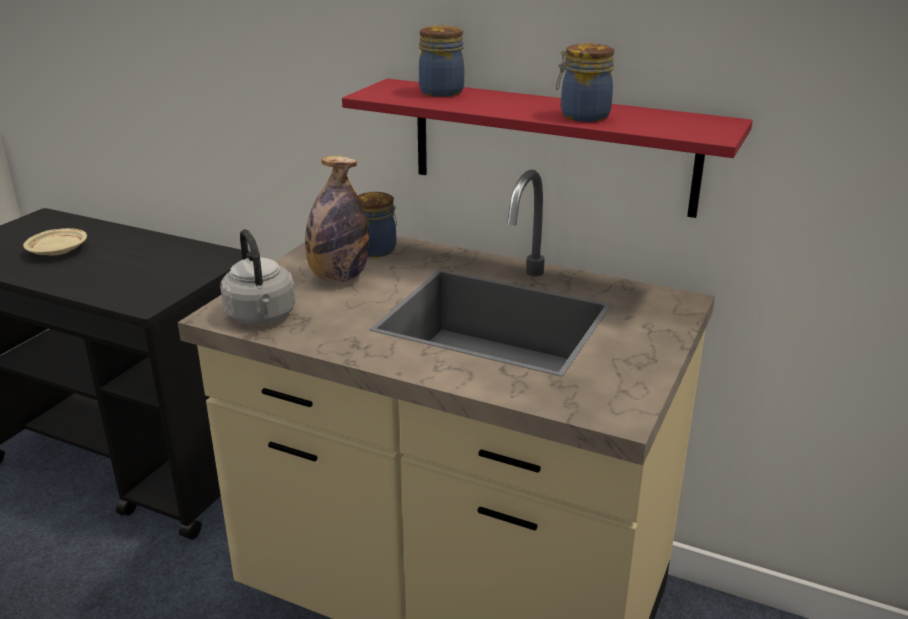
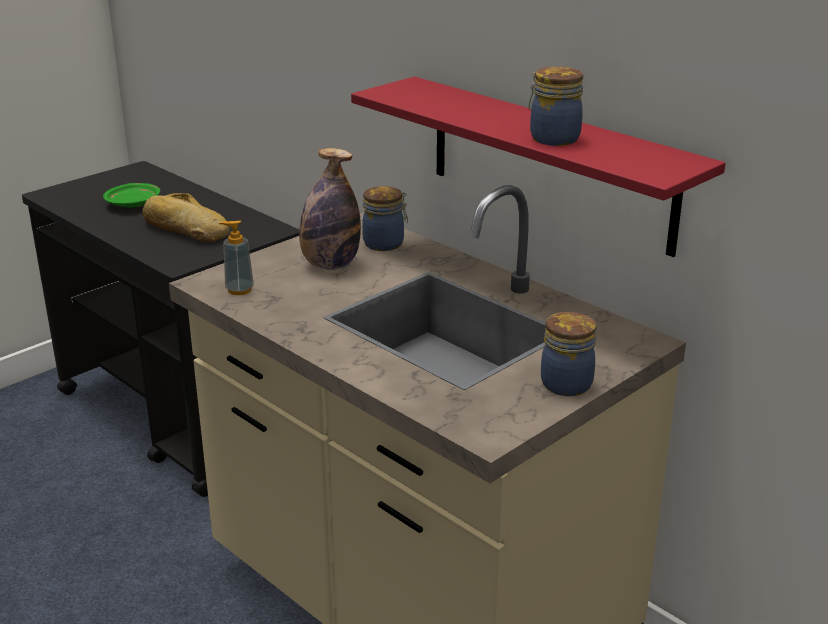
camera: 20 degrees right, 0 degrees up
(58, 251) = (133, 203): beige plate -> green plate
(131, 269) = (184, 229): none -> bread
(261, 317) = (239, 290): grey kettle -> soap dispenser
(441, 91) = (448, 96): jar -> jar (567, 383)

